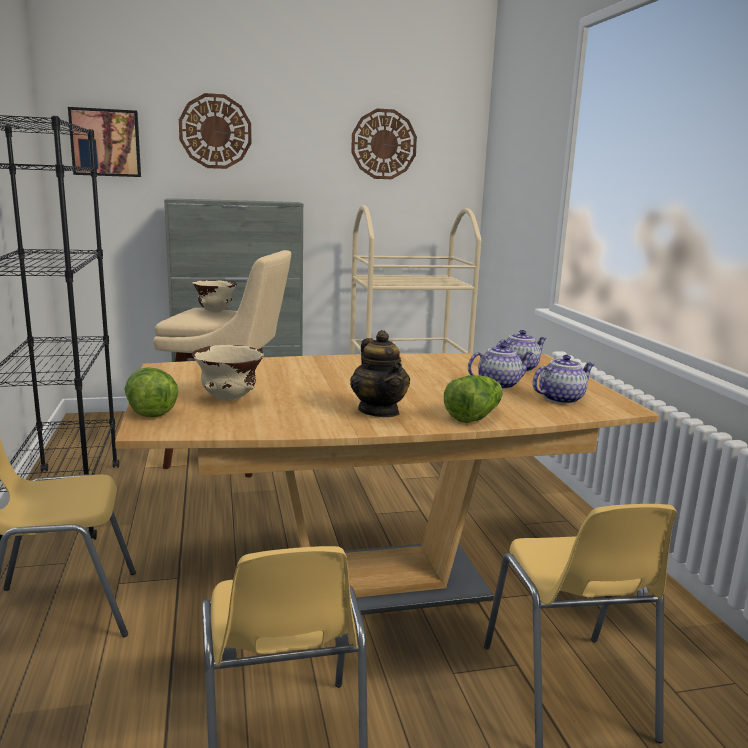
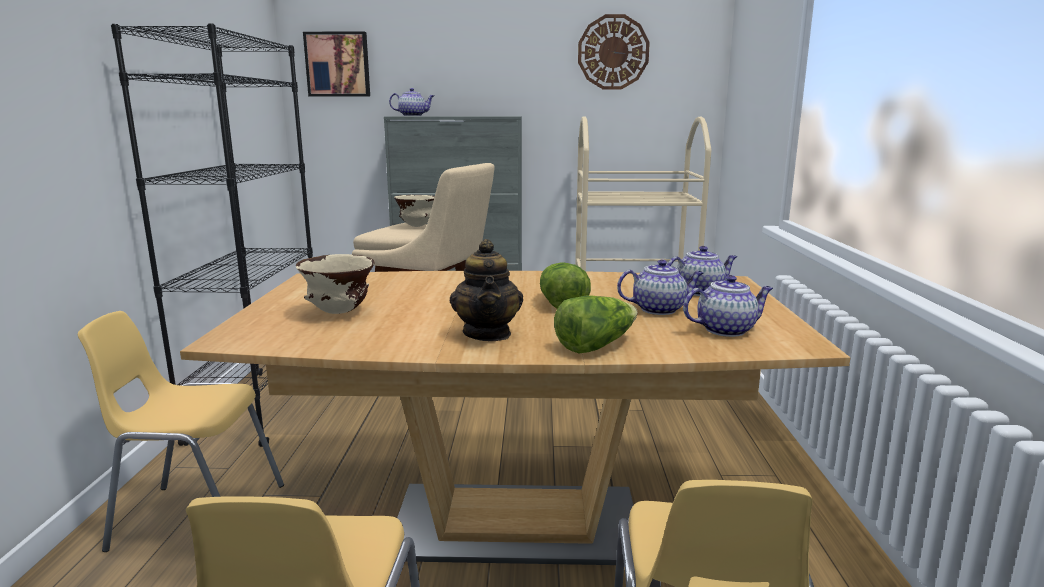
camera: 15 degrees right, 0 degrees up
(150, 409) = (249, 320): lettuce -> lettuce (561, 304)
(192, 199) = (413, 116): none -> teapot
(215, 131) = (440, 48): wall clock -> none

